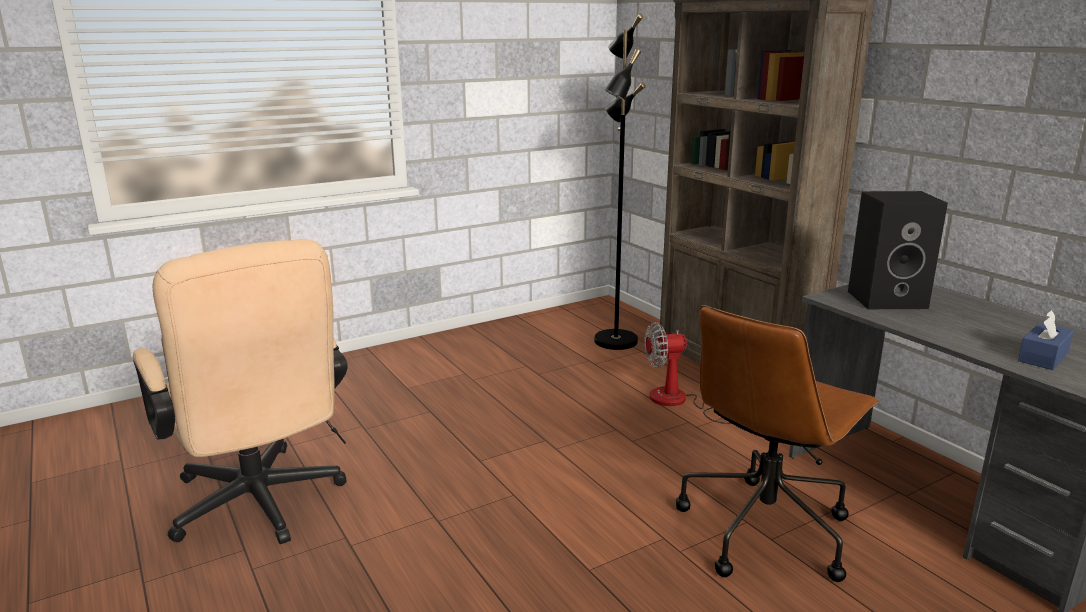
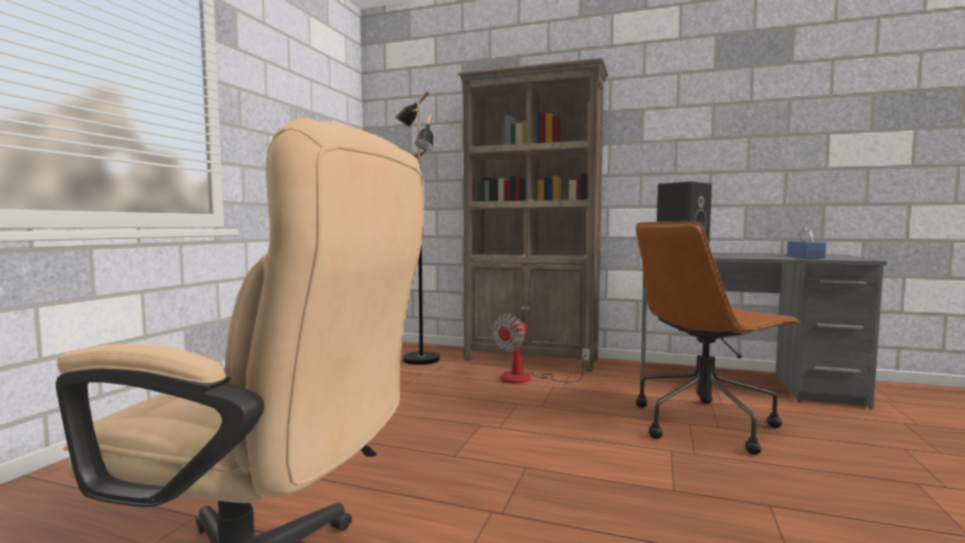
camera: 40 degrees left, 15 degrees down
(765, 528) = (704, 423): brown office chair -> brown office chair turned 60 degrees clockwise

